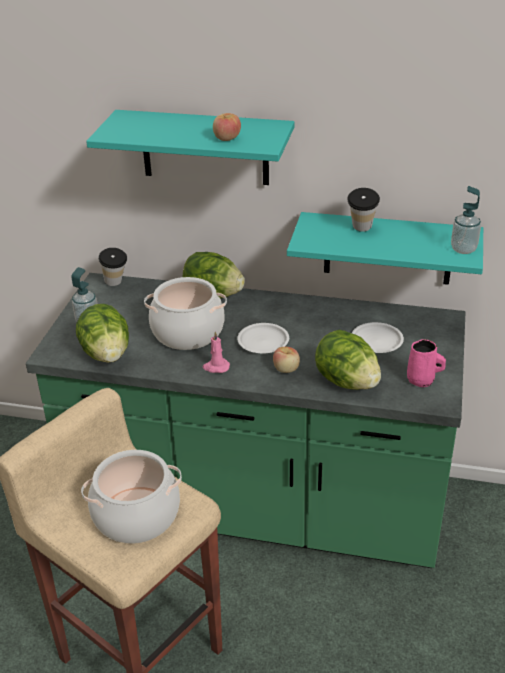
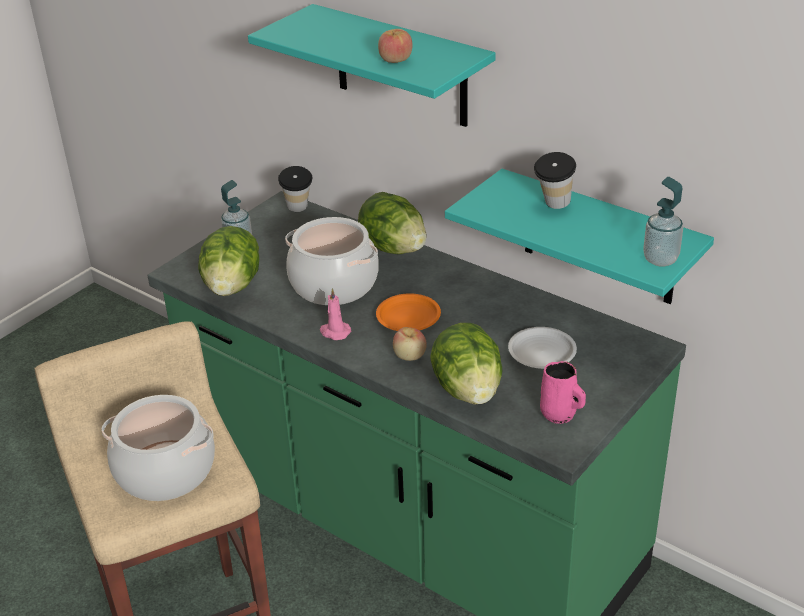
camera: 25 degrees right, 0 degrees up
(263, 341) = (408, 317): white plate -> orange plate

